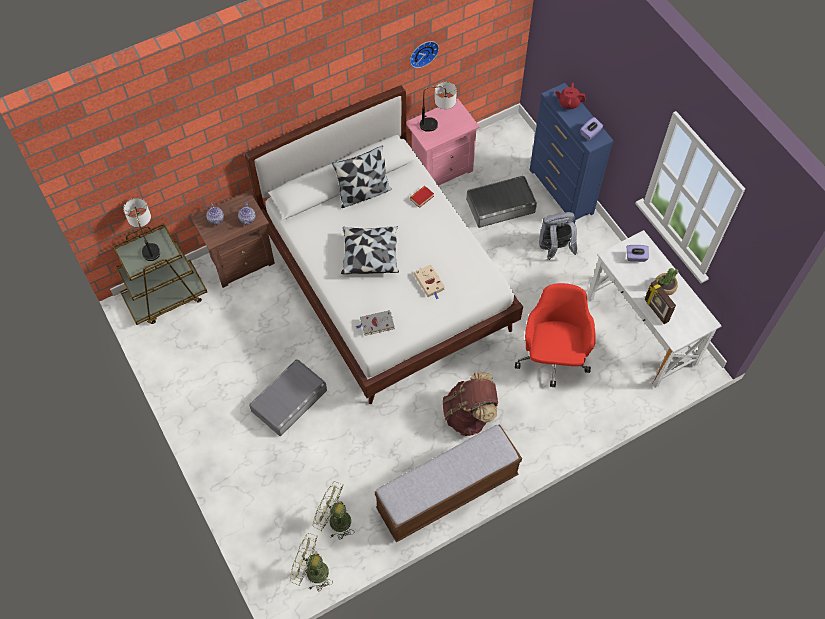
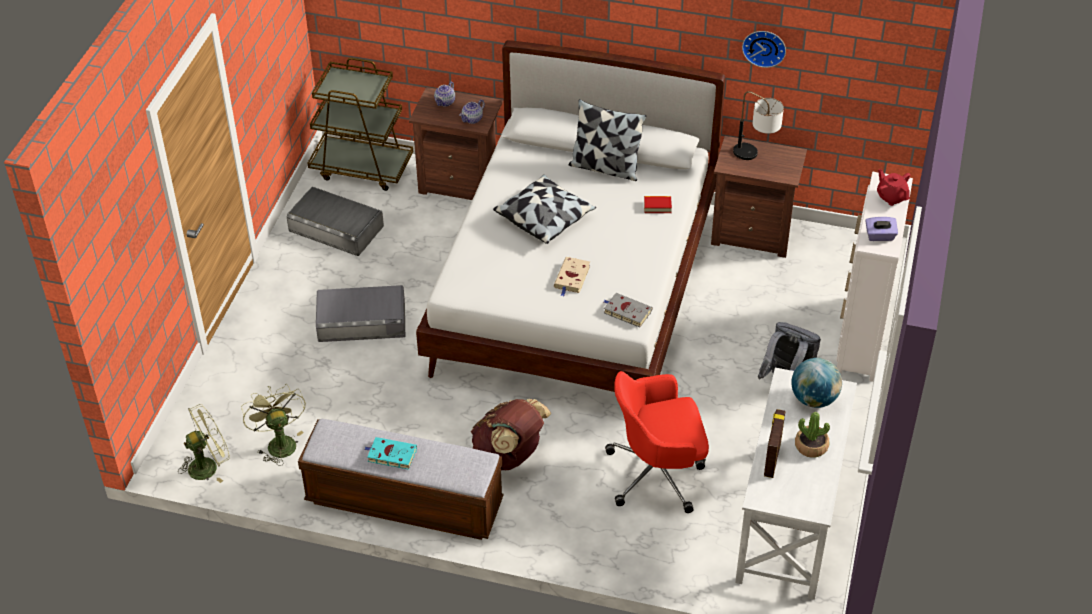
camera: 45 degrees right, 15 degrees down
(149, 244) = (361, 81): table lamp -> none
(312, 571) = (208, 465): green fan -> green fan turned 90 degrees clockwise
(376, 324) = (476, 274): grey book -> grey book (626, 311)
(440, 169) = (753, 234): pink nightstand -> brown nightstand
(444, 477) = (390, 455): none -> turquoise book
(500, 206) = (776, 306): grey storage box -> grey storage box (336, 228)
(552, 358) = (658, 473): red office chair -> red office chair turned 150 degrees counterclockwise
(561, 192) = (862, 338): blue dresser -> white dresser
(636, 257) = (814, 399): purple tissue box -> globe

